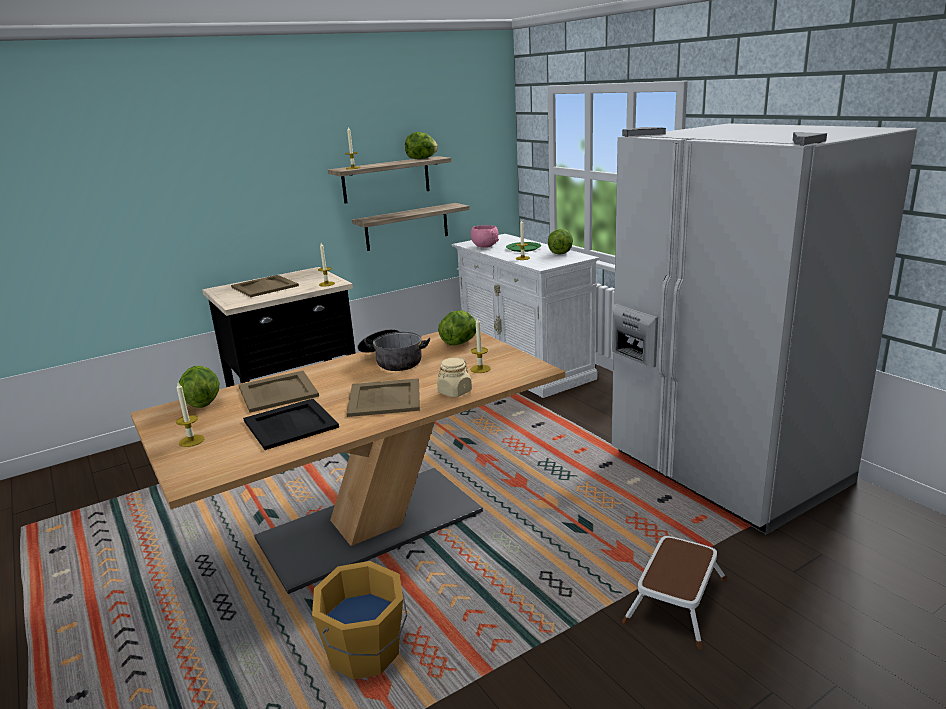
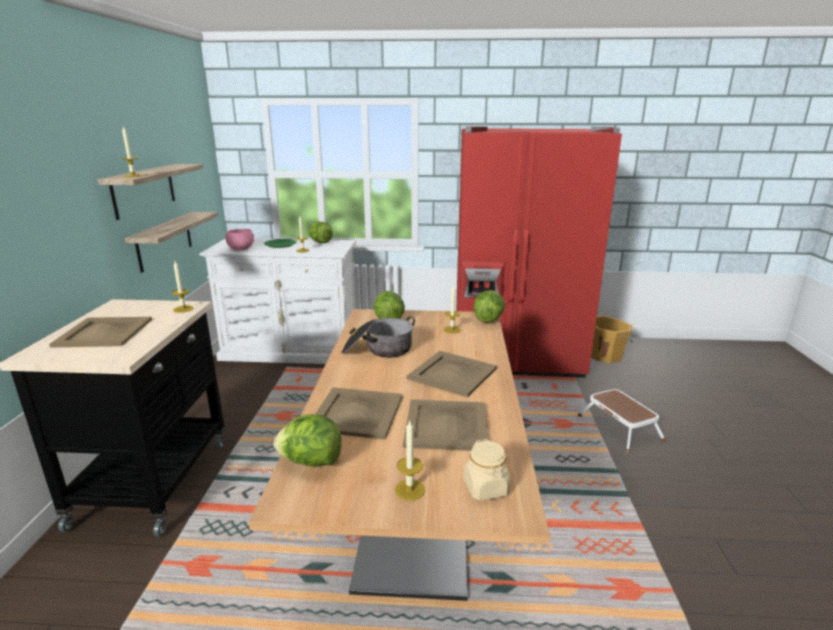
camera: 55 degrees left, 0 degrees up
(289, 424) = (446, 425): black tray -> beige tray
(366, 652) = (583, 579): orange bucket -> orange bucket (605, 355)
(422, 158) = (173, 166): lettuce -> lettuce (488, 319)
(454, 392) = (481, 348): beige jar -> beige jar (486, 488)
(727, 468) = (515, 356): white fridge -> red fridge

